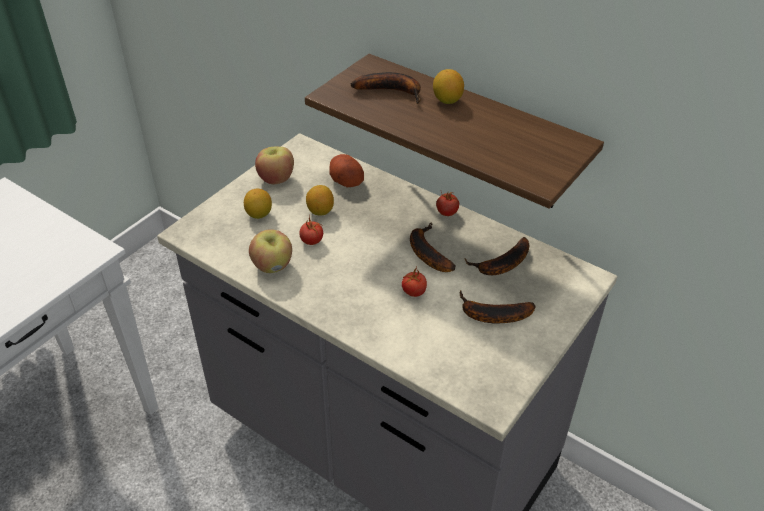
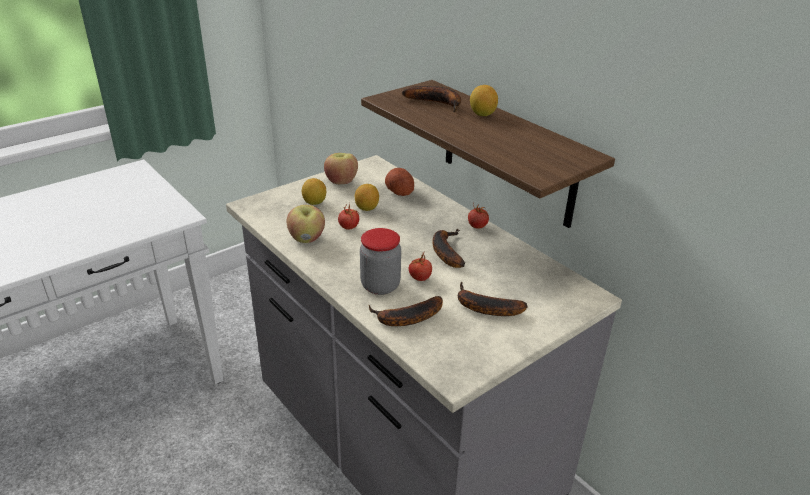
camera: 15 degrees right, 10 degrees down
(377, 311) = (380, 285): none -> jar
(501, 265) = (510, 272): banana -> banana (406, 319)

